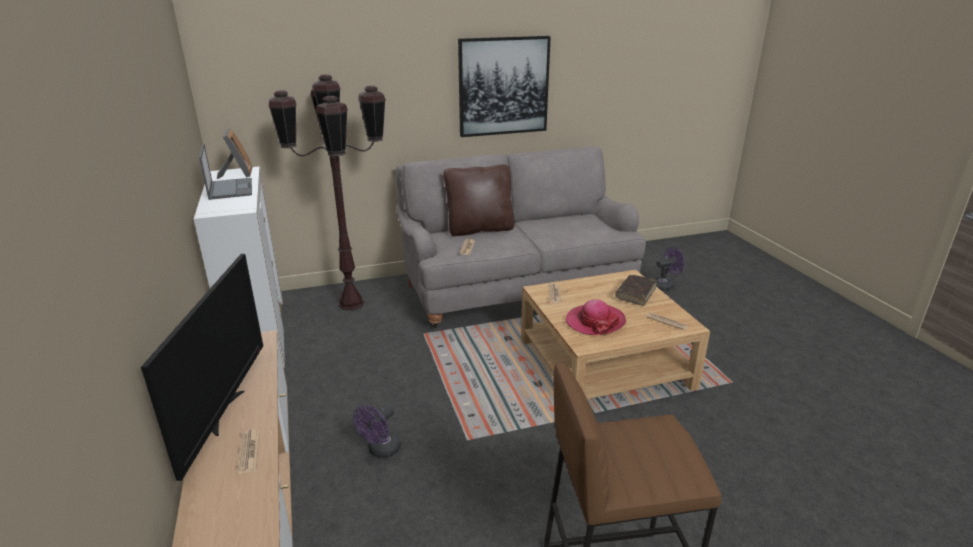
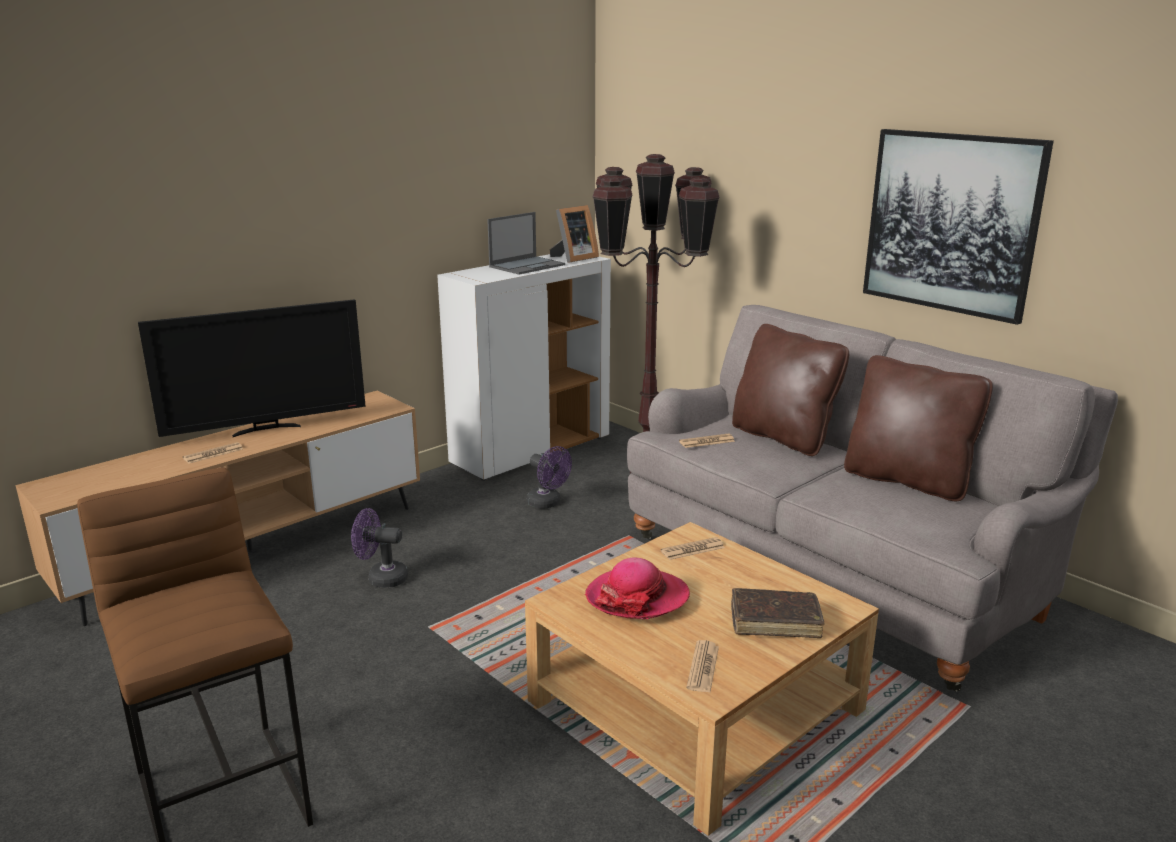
camera: 65 degrees right, 5 degrees down
(554, 220) = (907, 480): none -> brown pillow
(665, 285) = (1075, 737): purple fan -> purple fan (548, 503)

